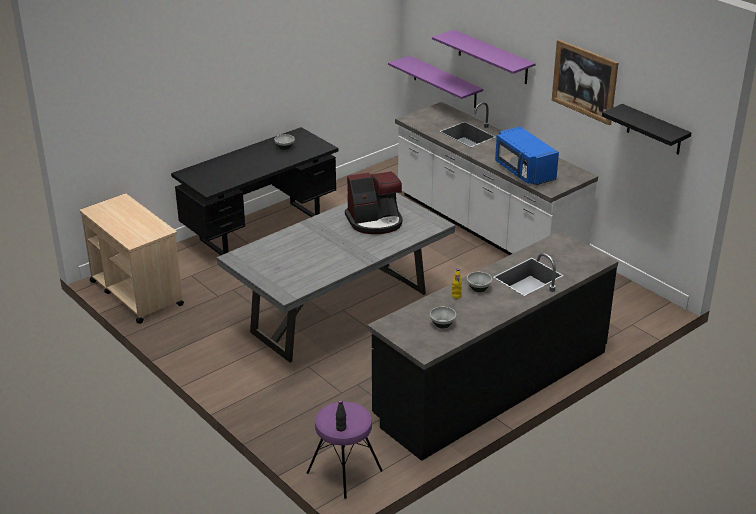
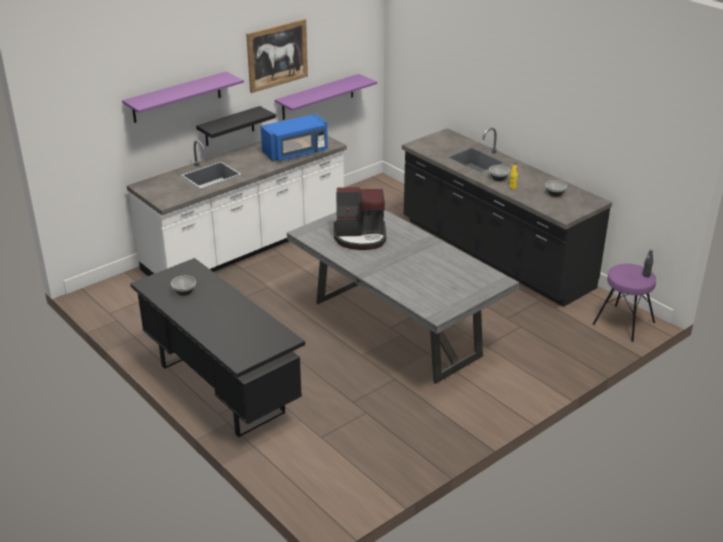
camera: 90 degrees left, 0 degrees up
(136, 293) = (359, 480): beige cart -> none
(375, 221) = (360, 237): coffee machine -> coffee machine turned 105 degrees clockwise
(444, 82) = (120, 164): purple shelf -> purple shelf (318, 97)
(654, 130) = (341, 54): black shelf -> black shelf (229, 126)

